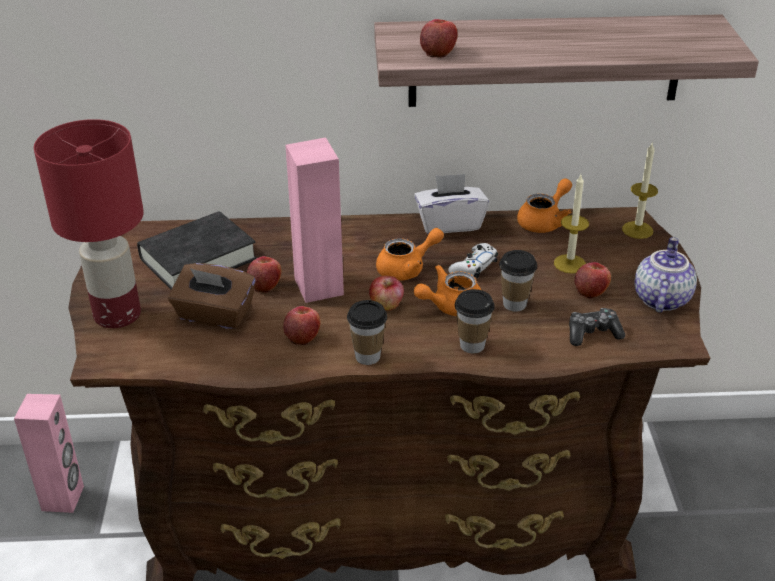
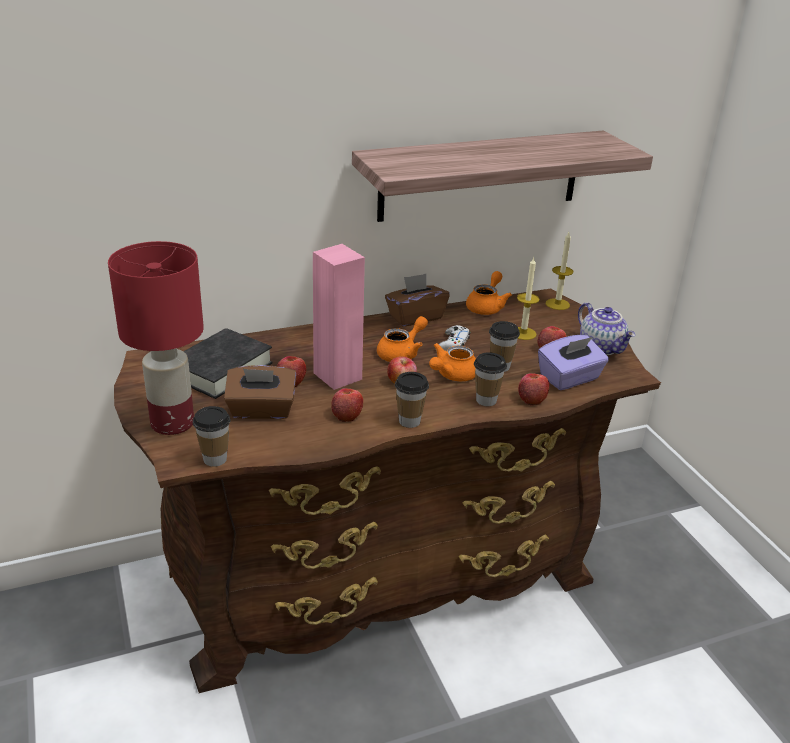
camera: 20 degrees left, 5 degrees down
(63, 498) = (83, 625): pink speaker -> none
(137, 364) = (215, 459): none -> cup
(438, 52) = (421, 166): apple -> apple (532, 399)
(449, 223) = (415, 317): white tissue box -> brown tissue box
(593, 333) = (570, 378): game controller -> purple tissue box
(660, 298) = (602, 348): teapot -> teapot turned 150 degrees clockwise

